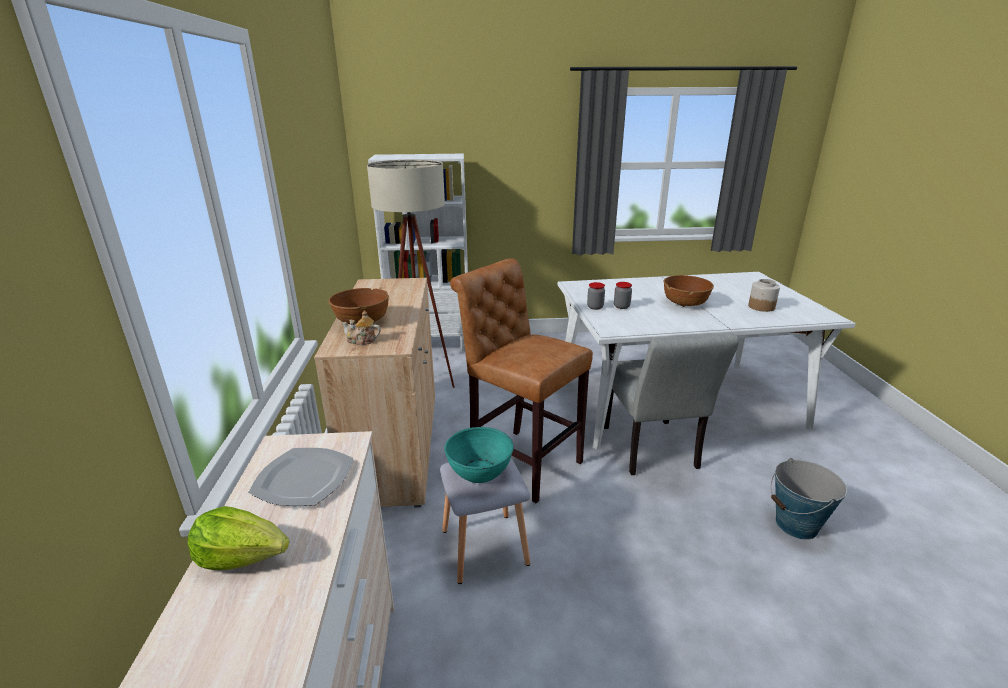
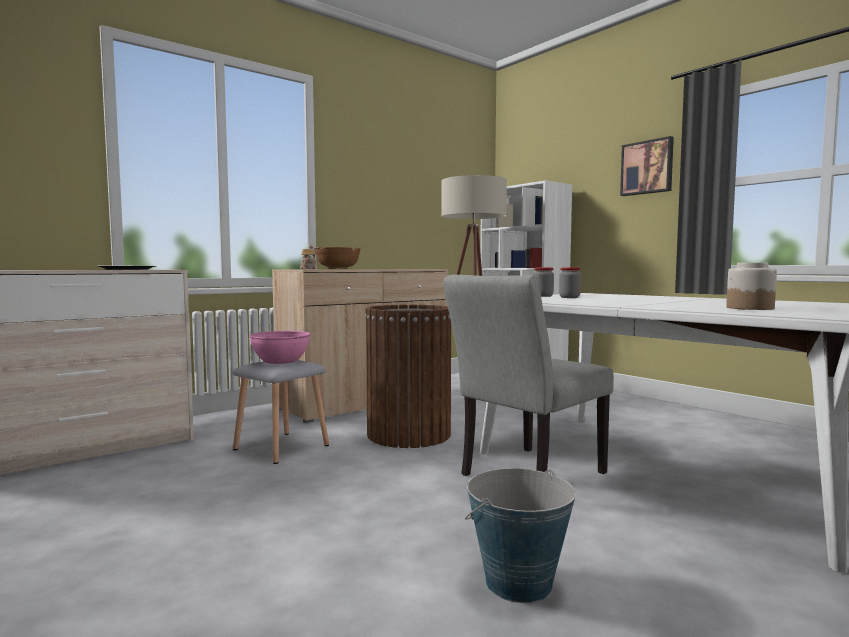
camera: 55 degrees right, 20 degrees down
(243, 556) = (56, 269): lettuce -> none
(479, 471) = (280, 361): turquoise bowl -> pink bowl
(520, 461) = (409, 434): brown stool -> brown trash can
(538, 145) = (647, 167): none -> picture
(685, 303) = (649, 301): brown bowl -> none

